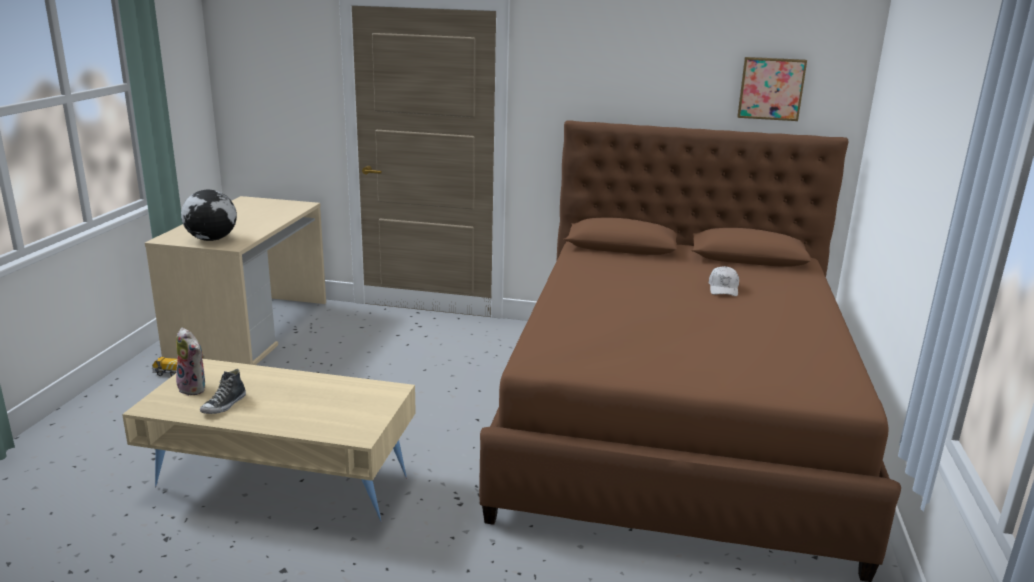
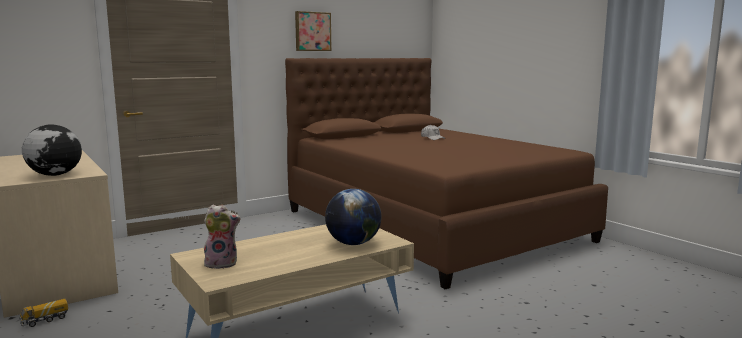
camera: 45 degrees left, 10 degrees down
(224, 405) = (272, 261): shoe -> none
(325, 418) = (353, 243): none -> globe
(771, 88) = (389, 33): picture -> picture (312, 31)

